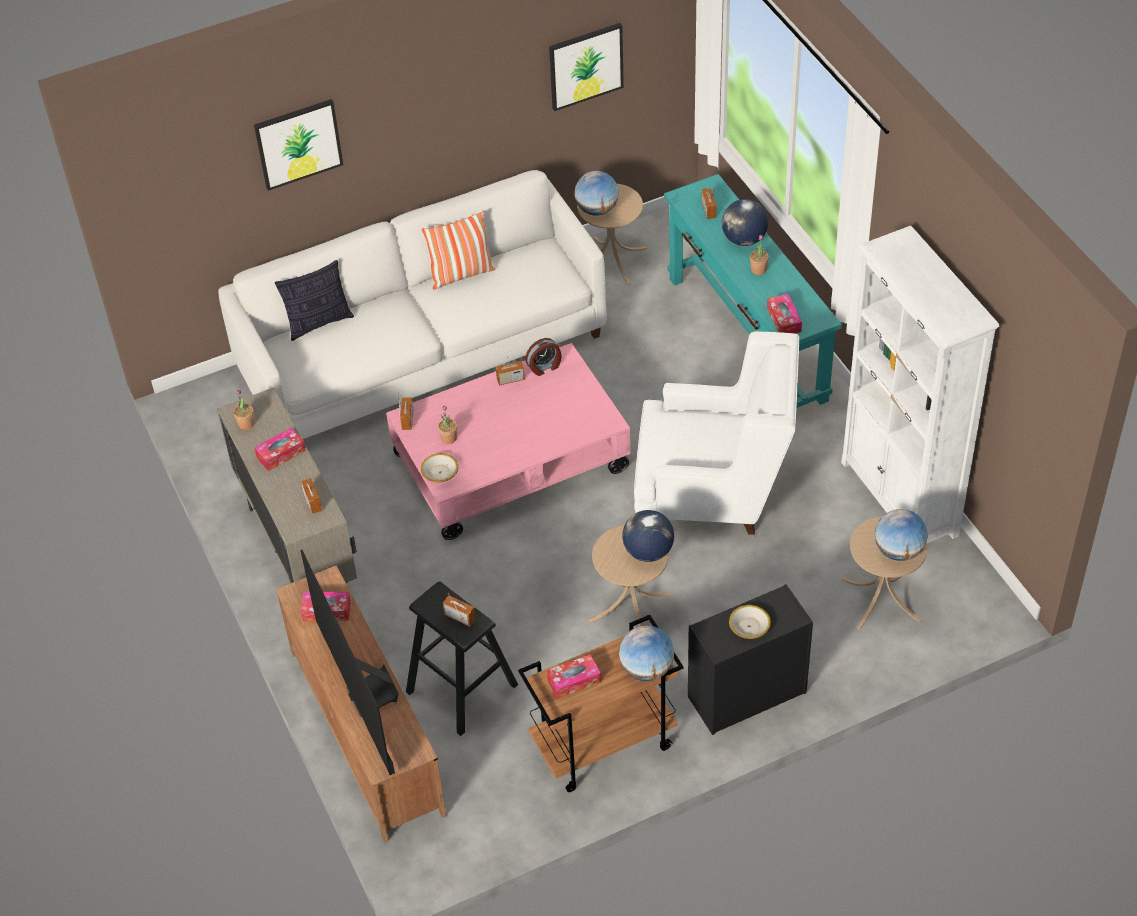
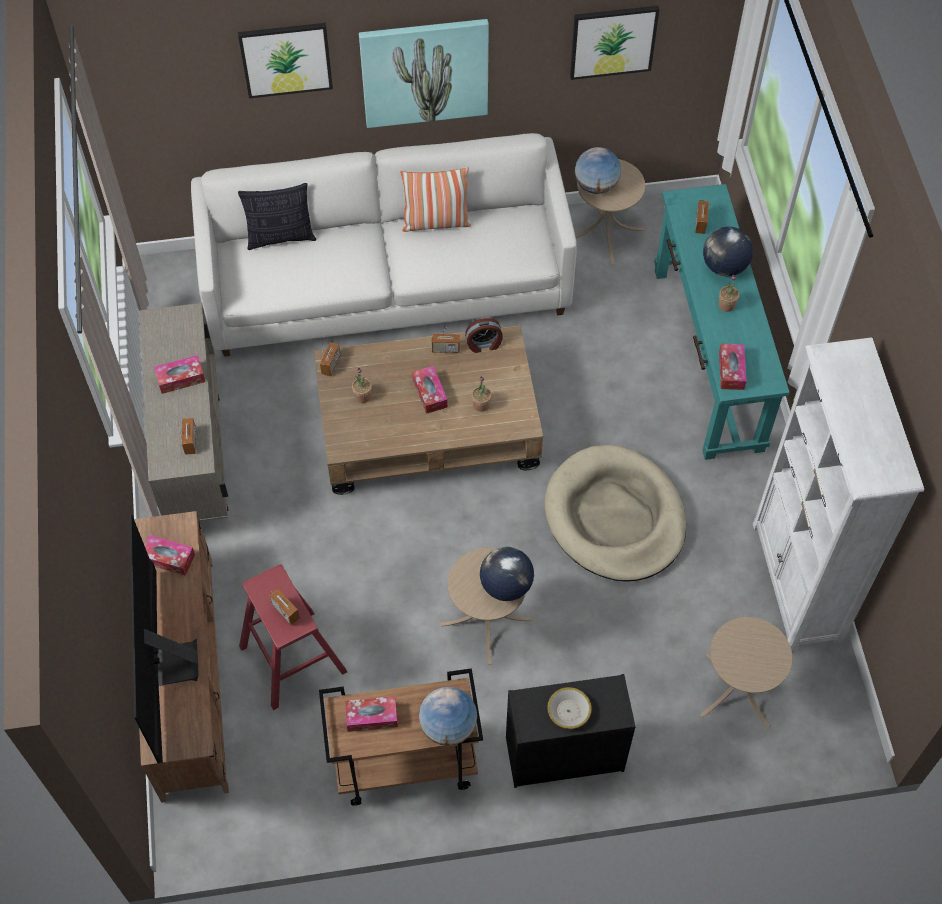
camera: 15 degrees right, 10 degrees up
(246, 424) = (160, 335): potted plant -> potted plant (481, 405)
(423, 130) = (424, 71): none -> picture
(440, 472) = (340, 432): bowl -> none
(461, 688) = (292, 659): black stool -> red stool
(510, 462) = (428, 427): pink coffee table -> brown coffee table
(511, 419) = (430, 393): none -> tissue box
(714, 490) = (615, 517): white armchair -> beige dog bed
(898, 551) = (759, 663): globe -> none

